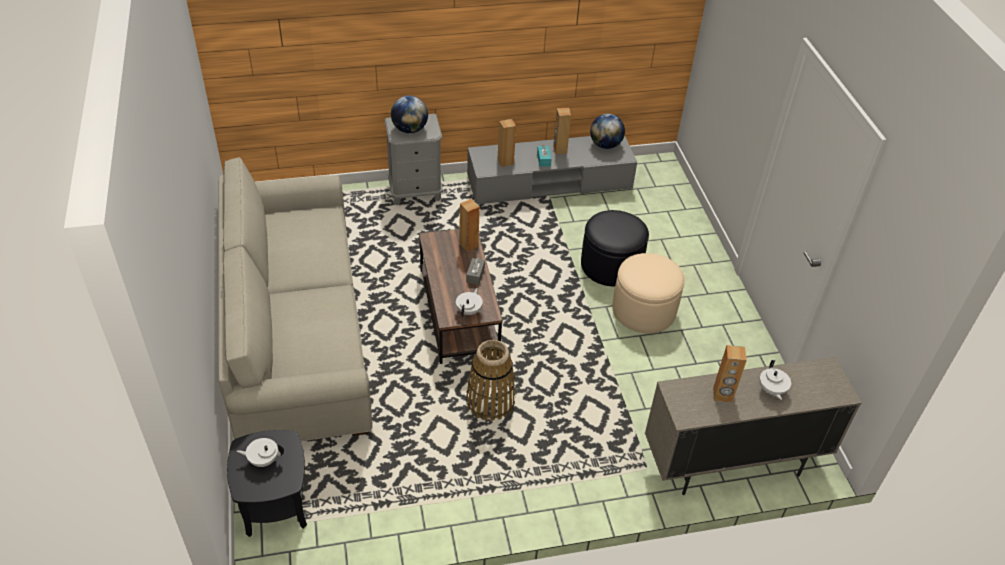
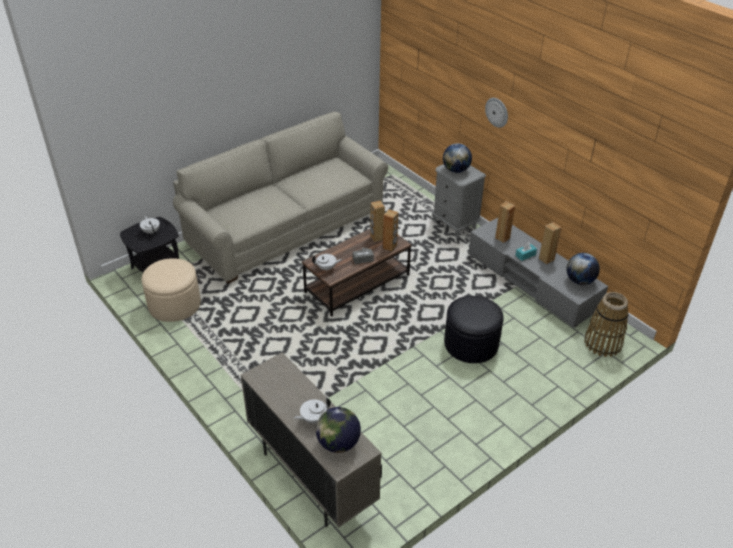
camera: 65 degrees right, 5 degrees down
(437, 35) = (497, 112): none -> wall clock
(490, 401) = (288, 326): basket -> basket (603, 343)
(643, 310) = (437, 377): beige ottoman -> beige ottoman (174, 304)
(722, 395) = (290, 391): brown speaker -> brown speaker (376, 238)
(812, 383) = (338, 443): none -> globe

